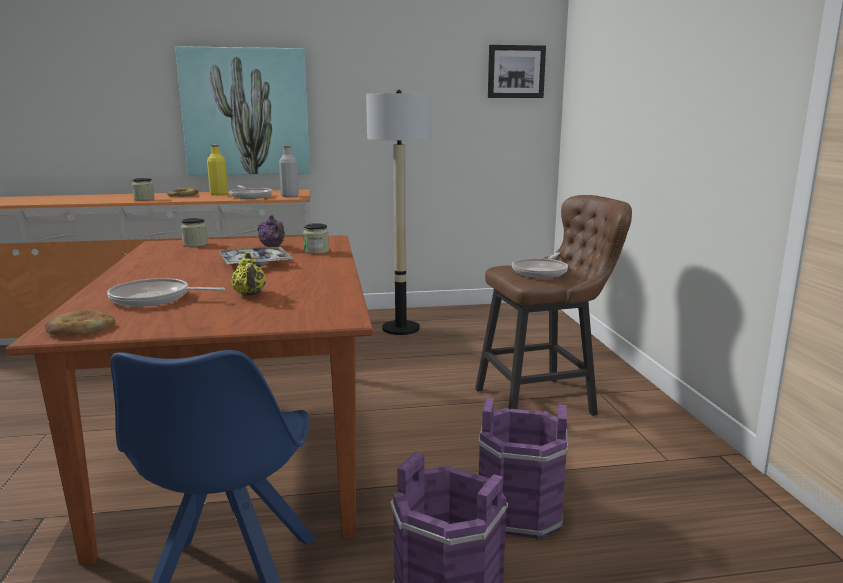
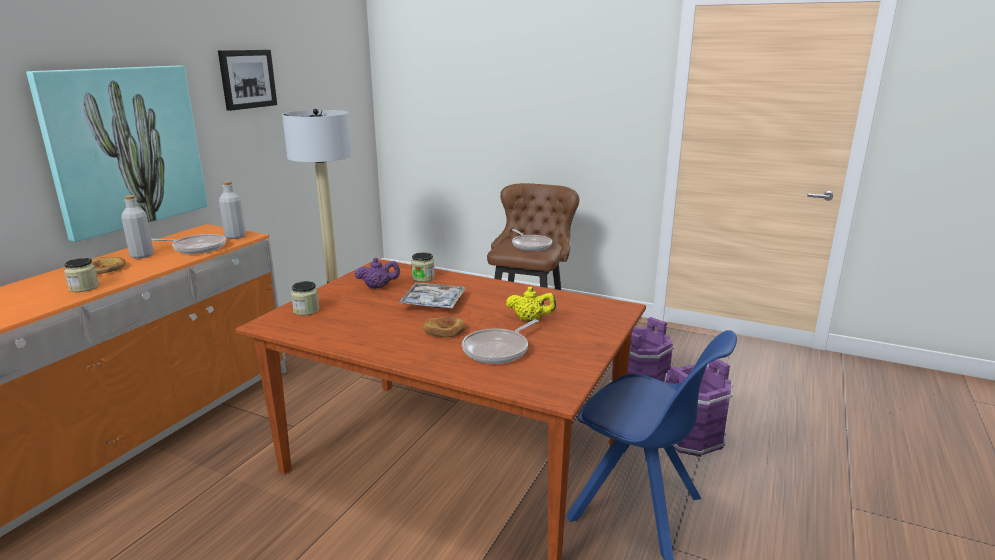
camera: 55 degrees left, 5 degrees up
(80, 328) = (553, 383): bread -> bread (445, 330)
(219, 194) = (142, 255): yellow bottle -> grey bottle
(516, 72) = (344, 77): picture -> picture (247, 79)

